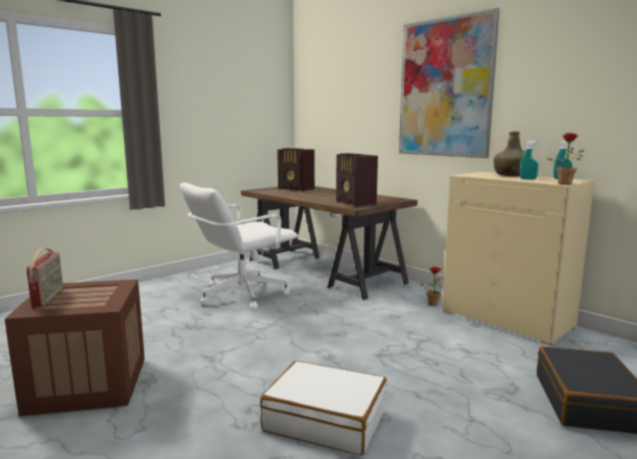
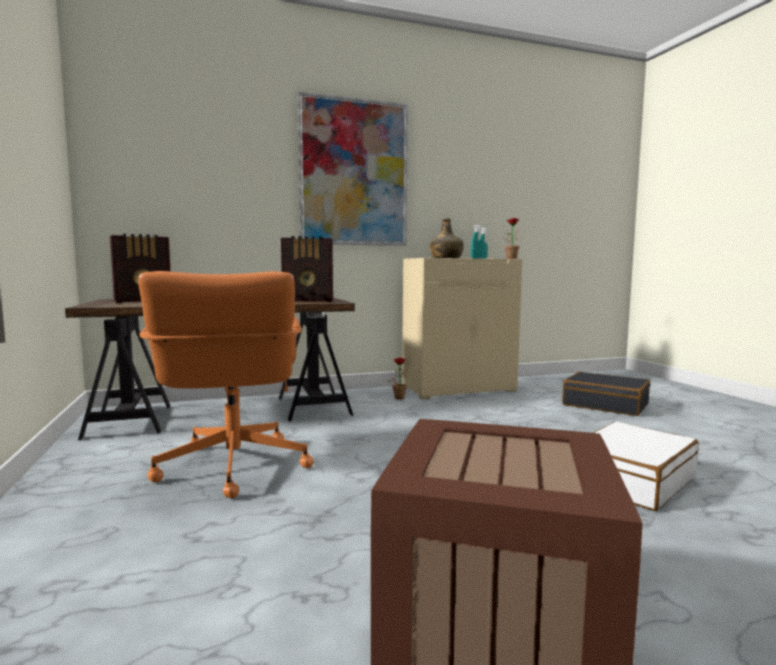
camera: 65 degrees left, 5 degrees down
(49, 297) = (496, 479): radio -> none
(241, 295) = (232, 467): white office chair -> orange office chair

